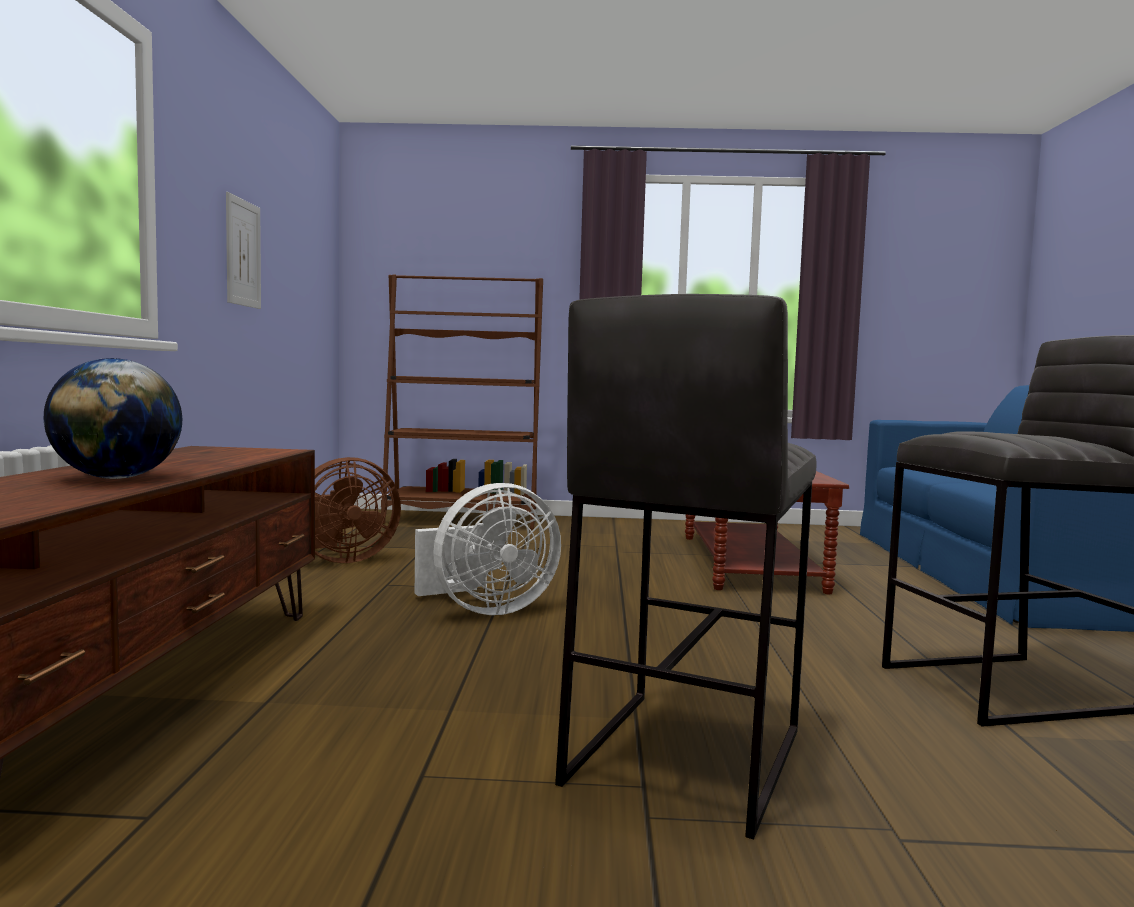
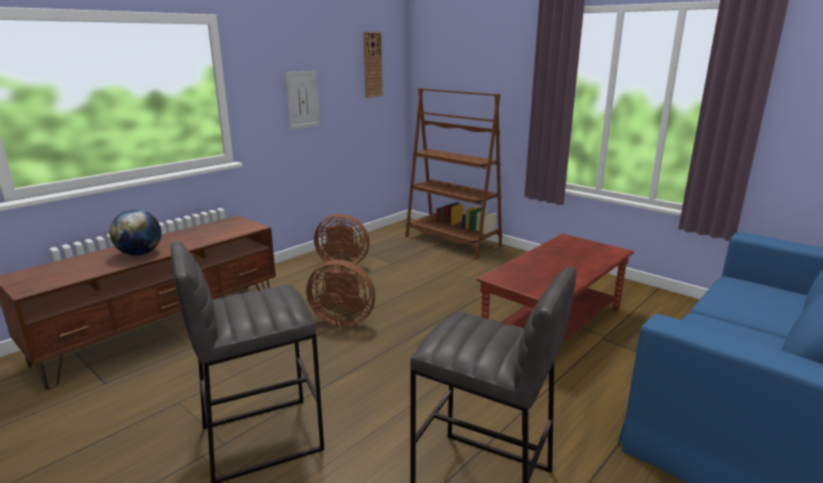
camera: 40 degrees right, 15 degrees up
(310, 230) = (372, 65): none -> wall clock
(486, 609) = (342, 320): white fan -> brown fan

